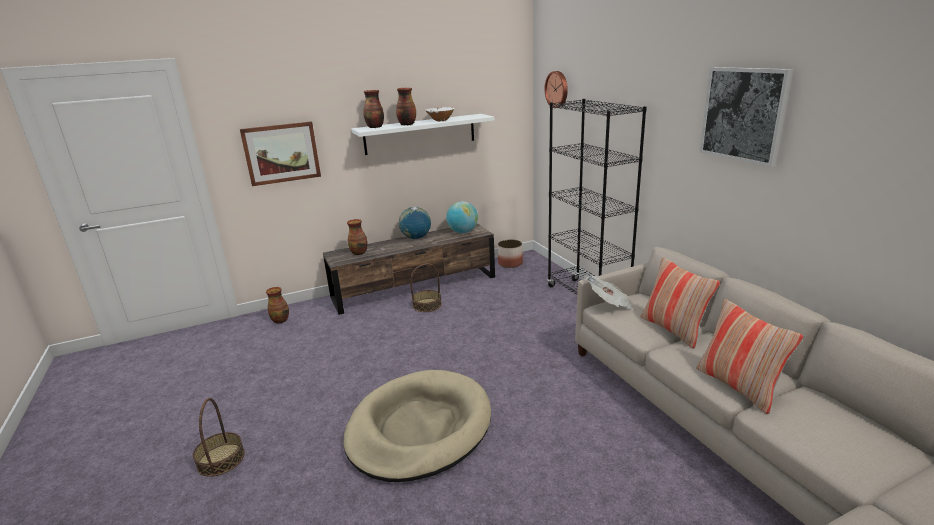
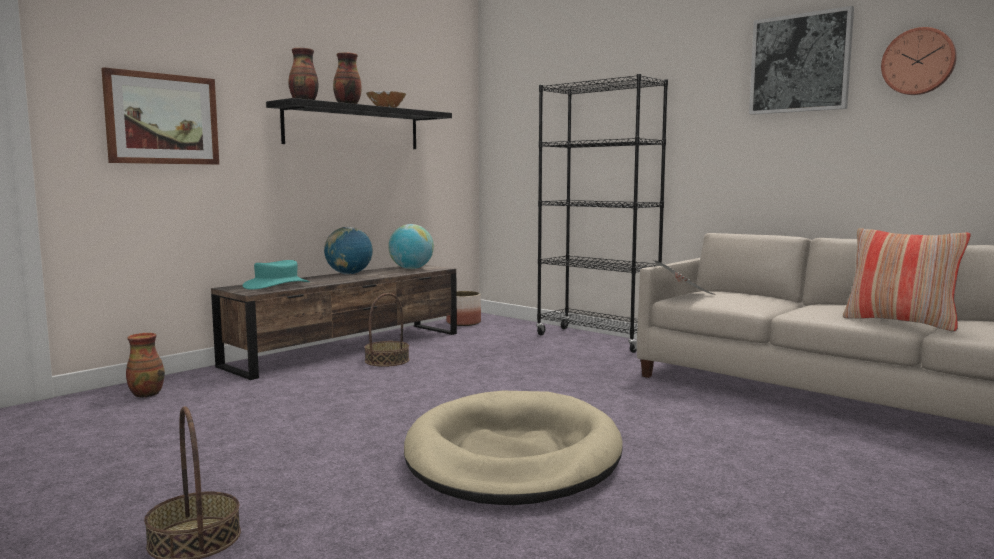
camera: 25 degrees left, 15 degrees down
(359, 253) = (276, 285): vase -> turquoise hat
(420, 134) = (353, 128): white shelf -> black shelf
(557, 89) = (522, 88): wall clock -> wall clock (918, 62)
(673, 329) = (777, 302): pillow -> none

